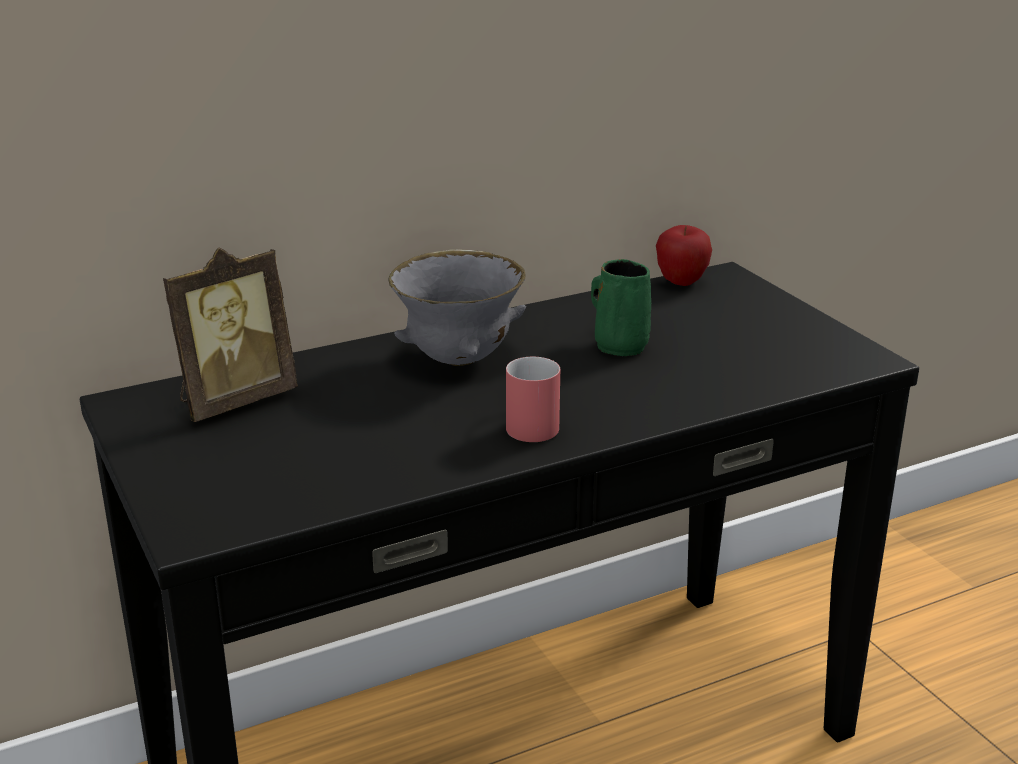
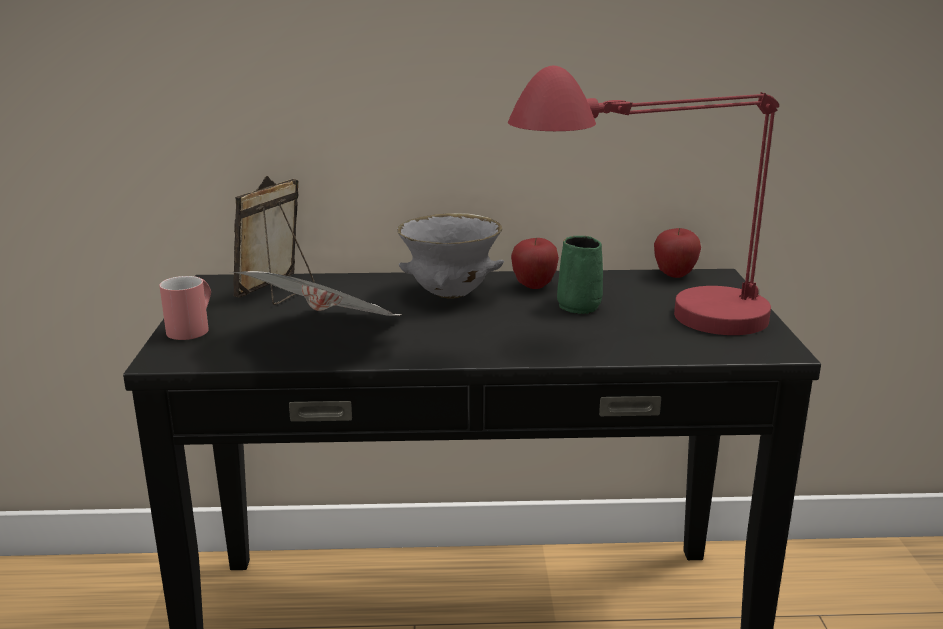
camera: 25 degrees right, 5 degrees down
(234, 400) = (278, 292): picture frame -> picture frame turned 135 degrees clockwise
(374, 453) = (328, 338): none -> newspaper
(529, 422) = (454, 340): red mug -> red mug (193, 328)
(543, 328) = (534, 286): none -> apple
(722, 360) = (649, 329): none -> red table lamp

